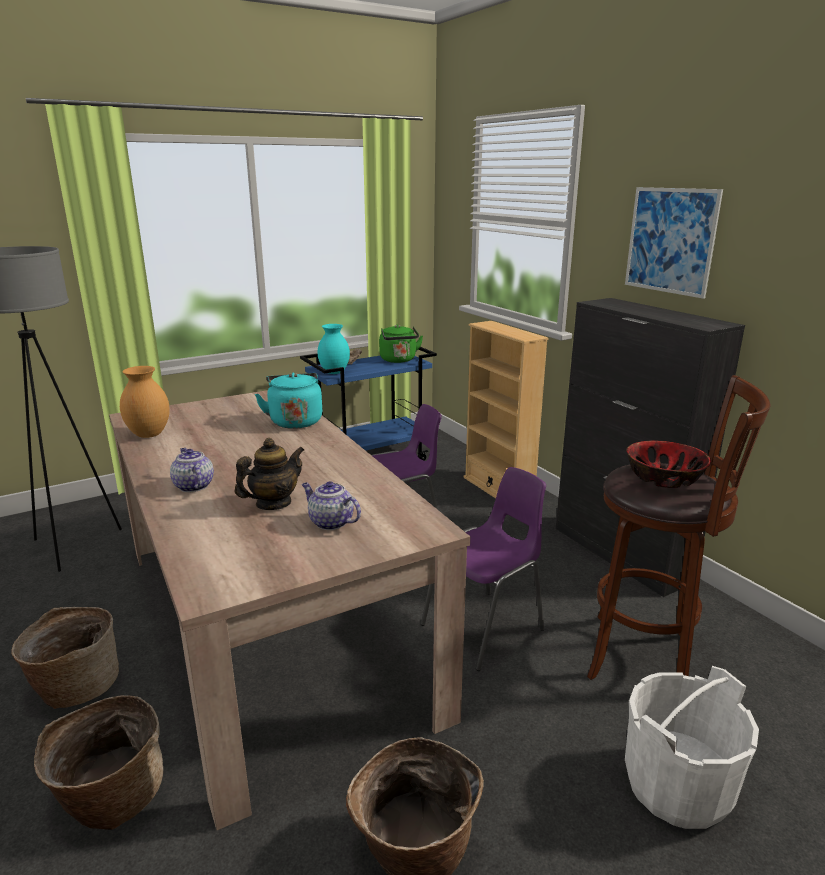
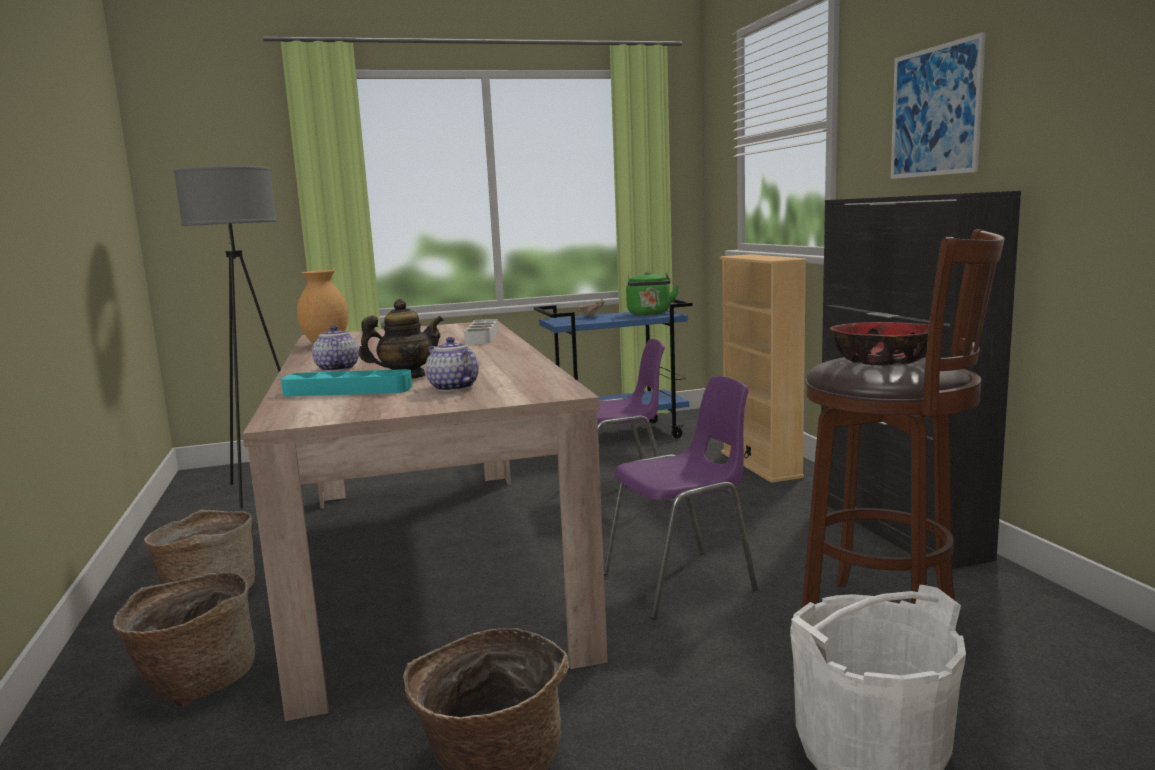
camera: 15 degrees right, 10 degrees down
(233, 530) = (348, 390): none -> turquoise tray
(295, 421) = (482, 337): turquoise kettle -> grey tray
(334, 372) = (567, 322): turquoise vase -> none

